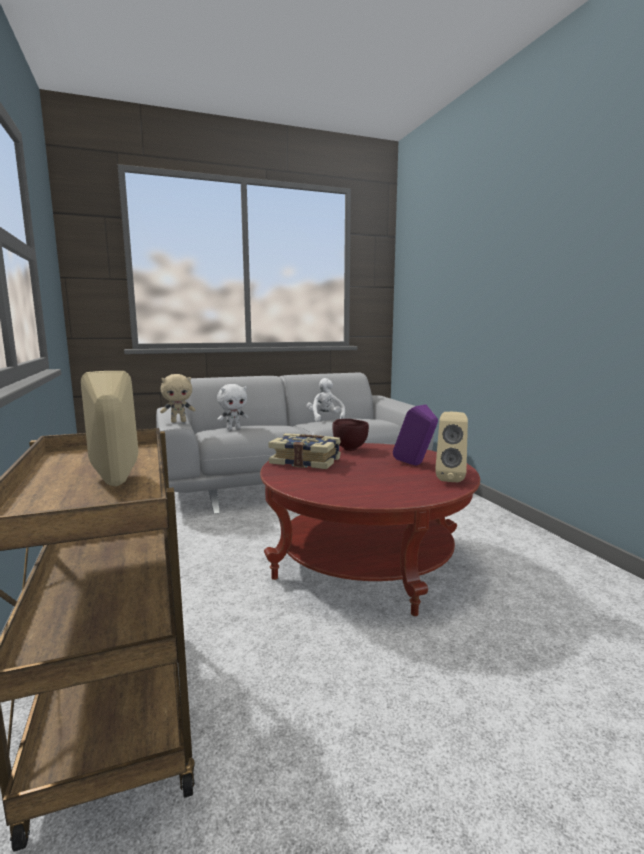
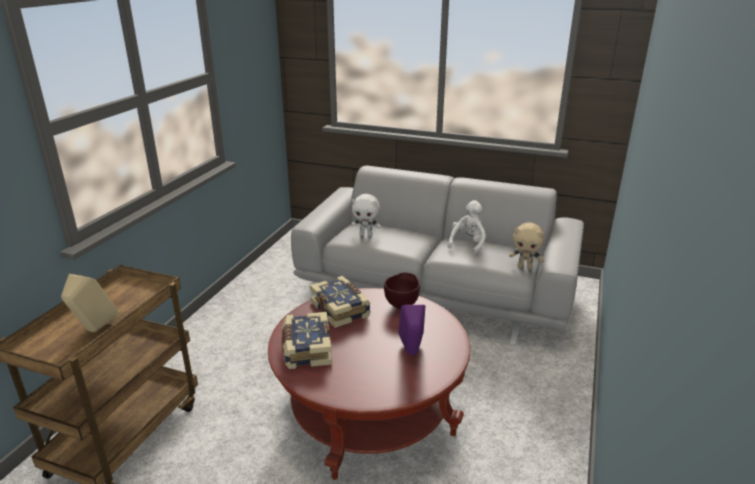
camera: 40 degrees right, 15 degrees up
(178, 421) = (316, 220): beige plush toy -> beige plush toy (525, 267)
(329, 486) = (306, 349): none -> book
(450, 478) = (403, 386): beige speaker -> none

